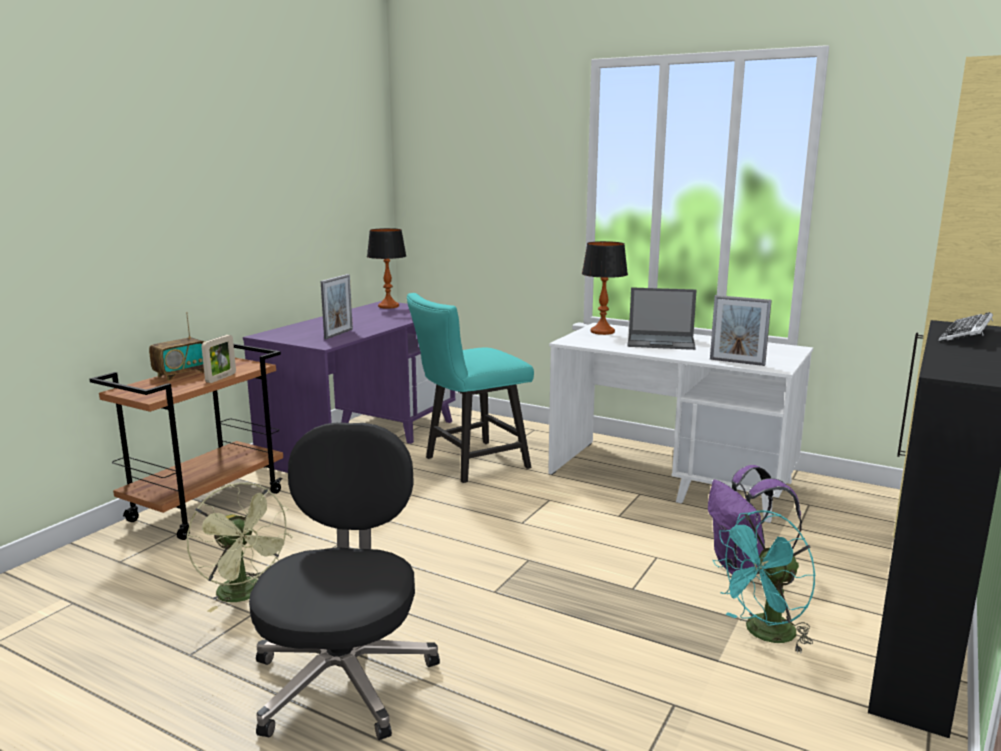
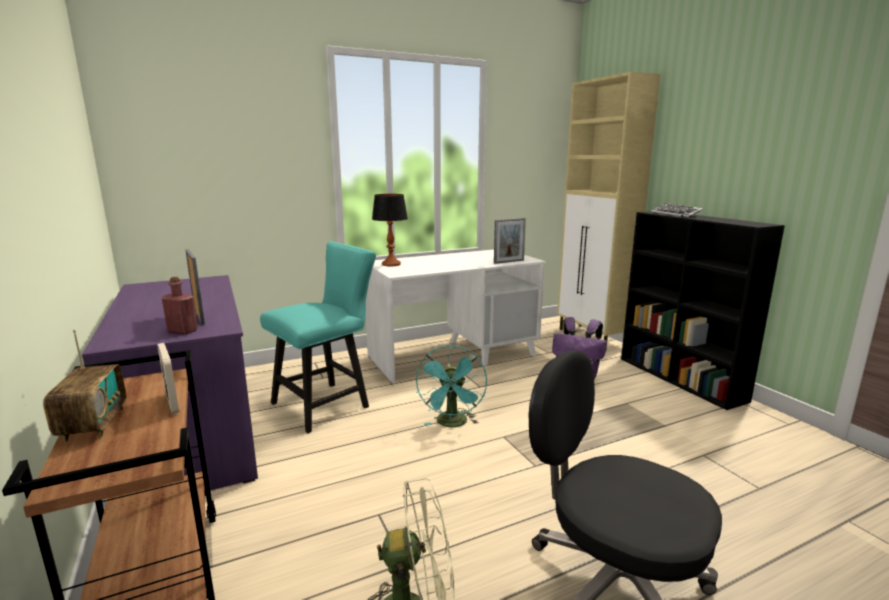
camera: 55 degrees left, 0 degrees up
(307, 339) = (182, 331): none -> red bottle
(388, 306) = (153, 286): table lamp -> none
(469, 464) = (327, 403): turquoise chair -> turquoise chair turned 135 degrees counterclockwise
(661, 342) = (442, 261): laptop -> none
(764, 634) = (646, 403): turquoise fan -> turquoise fan (452, 424)

